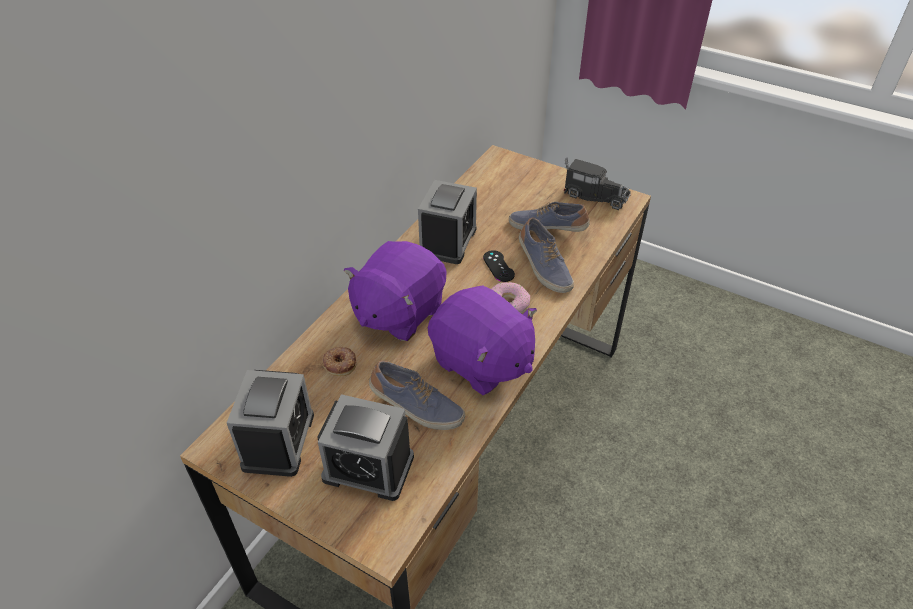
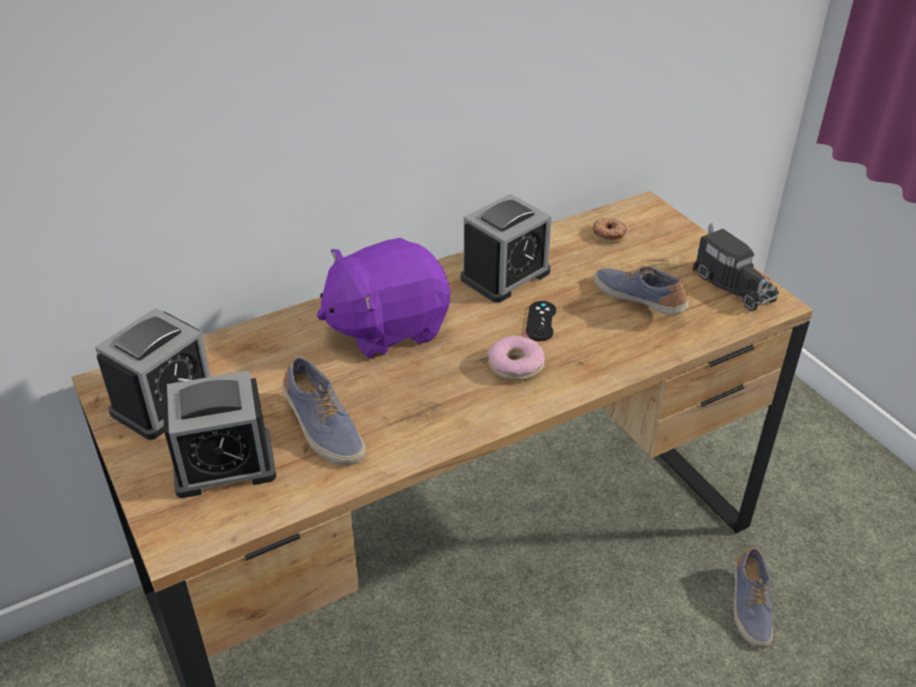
camera: 30 degrees right, 5 degrees down
(340, 363) = (284, 354): donut -> donut (609, 233)
(368, 467) = (224, 464): alarm clock -> alarm clock turned 60 degrees counterclockwise
(481, 362) = (431, 412): purple plush toy -> none
(543, 267) = (594, 341): shoe -> shoe (749, 606)

